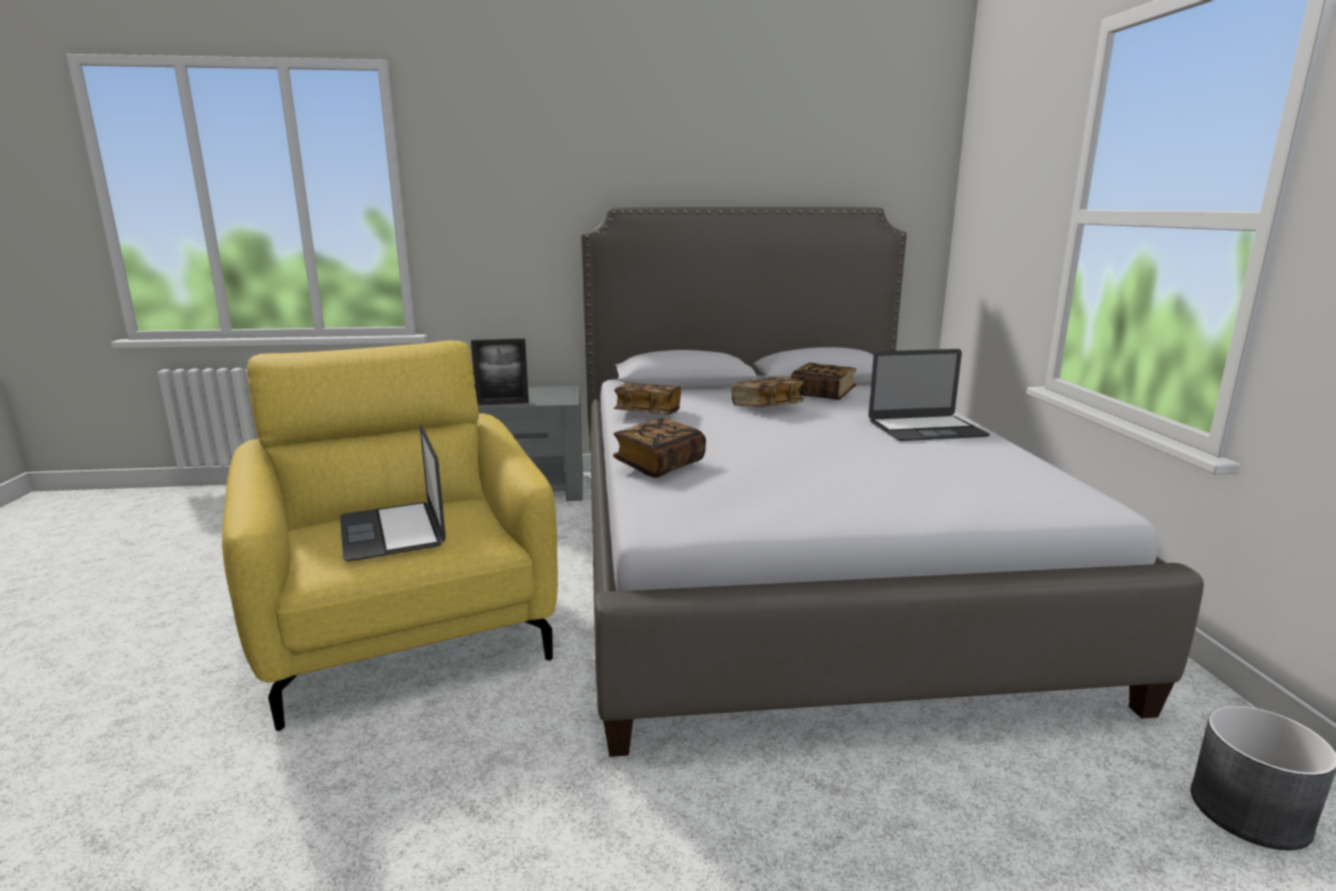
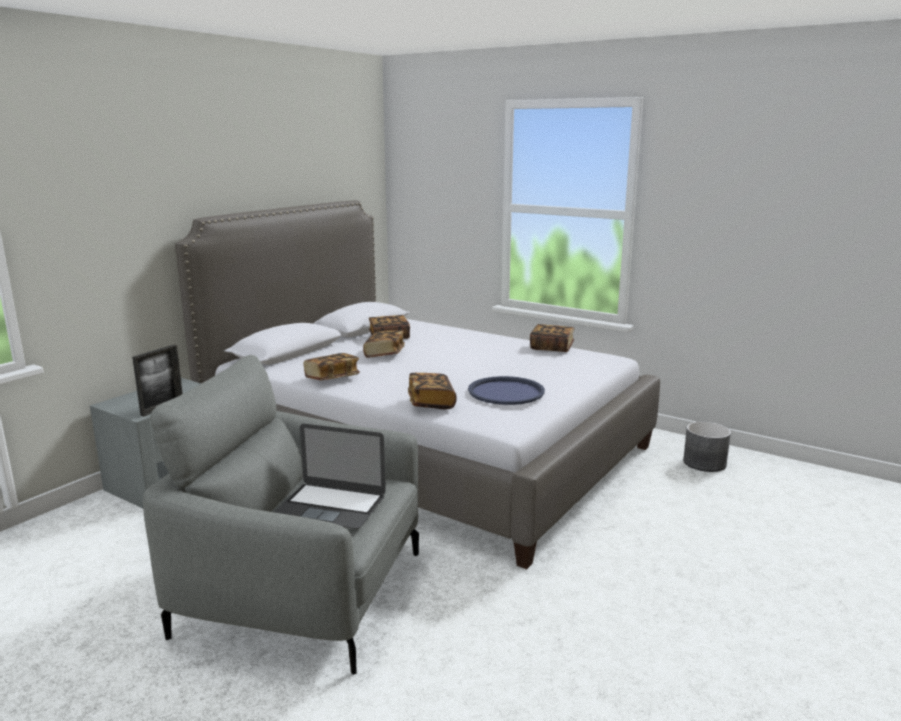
camera: 50 degrees left, 0 degrees up
(407, 631) = (304, 592): yellow armchair -> grey armchair
(771, 485) = (506, 392): none -> blue tray
(926, 428) = (485, 343): laptop -> none
(1017, 461) = (551, 347): none -> book

